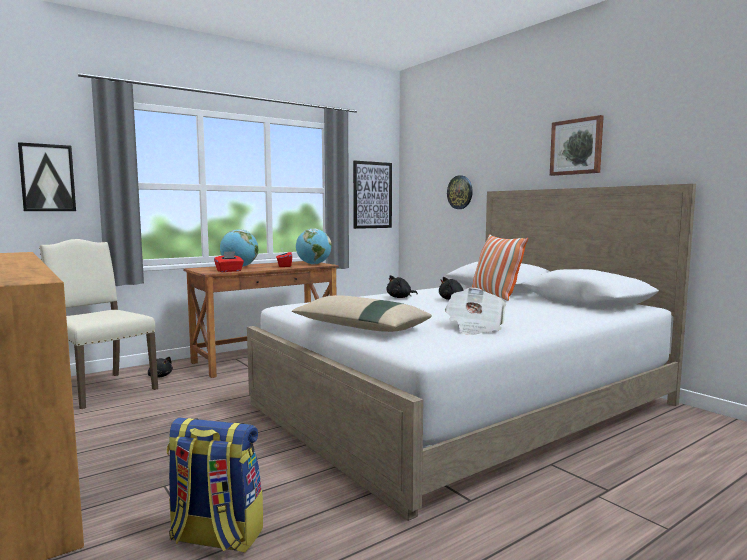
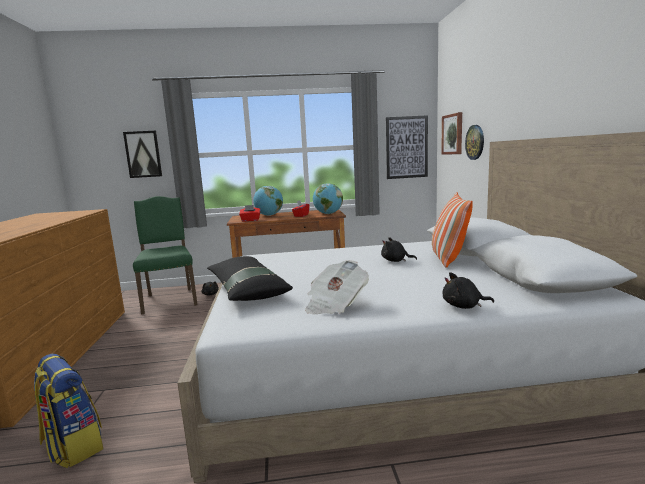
camera: 30 degrees right, 5 degrees up
(102, 389) = (170, 299): beige chair -> green chair
(360, 327) = (246, 289): beige pillow -> black pillow
(400, 297) = (354, 253): black plush toy -> black plush toy (464, 306)
(576, 147) = (572, 85): picture -> picture (453, 134)

